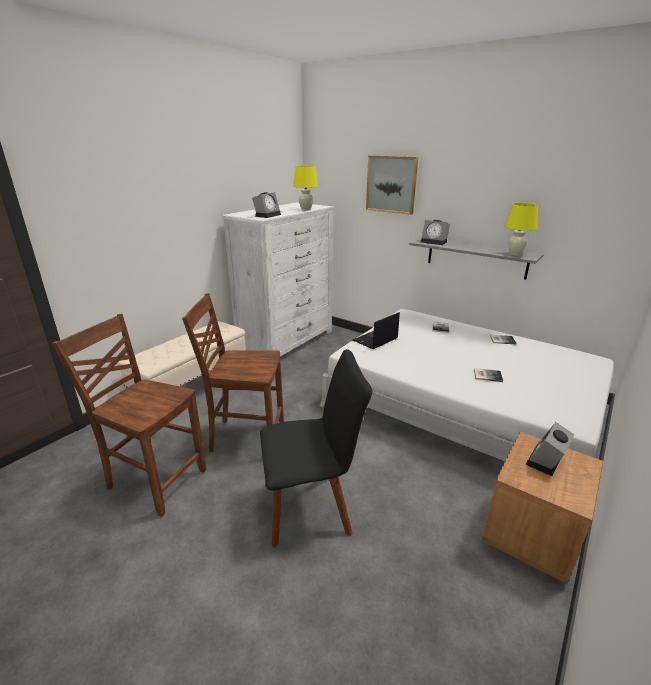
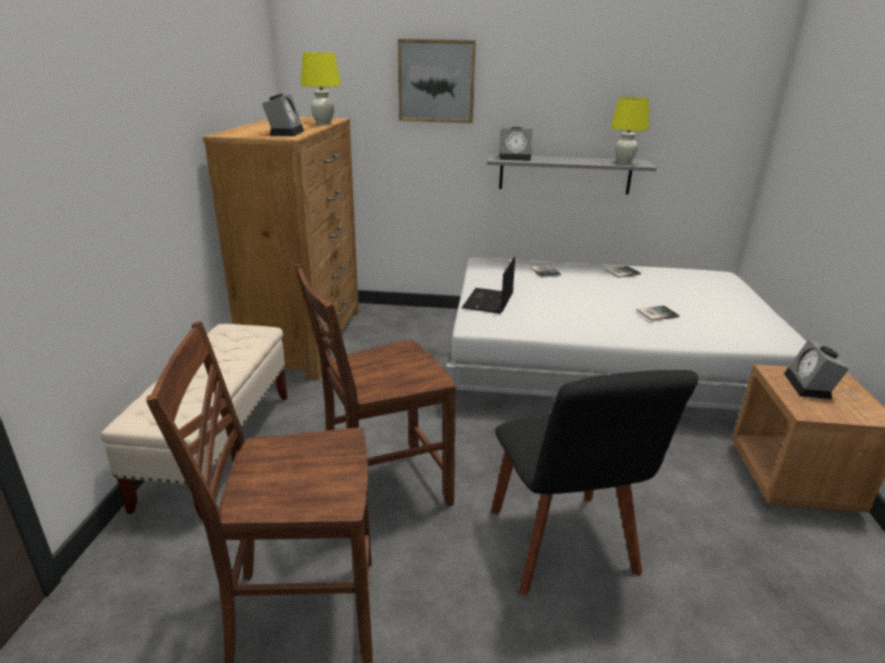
camera: 30 degrees left, 0 degrees up
(287, 341) = (306, 339): white dresser -> brown dresser
(311, 506) = (564, 547): black chair -> black chair turned 120 degrees clockwise

